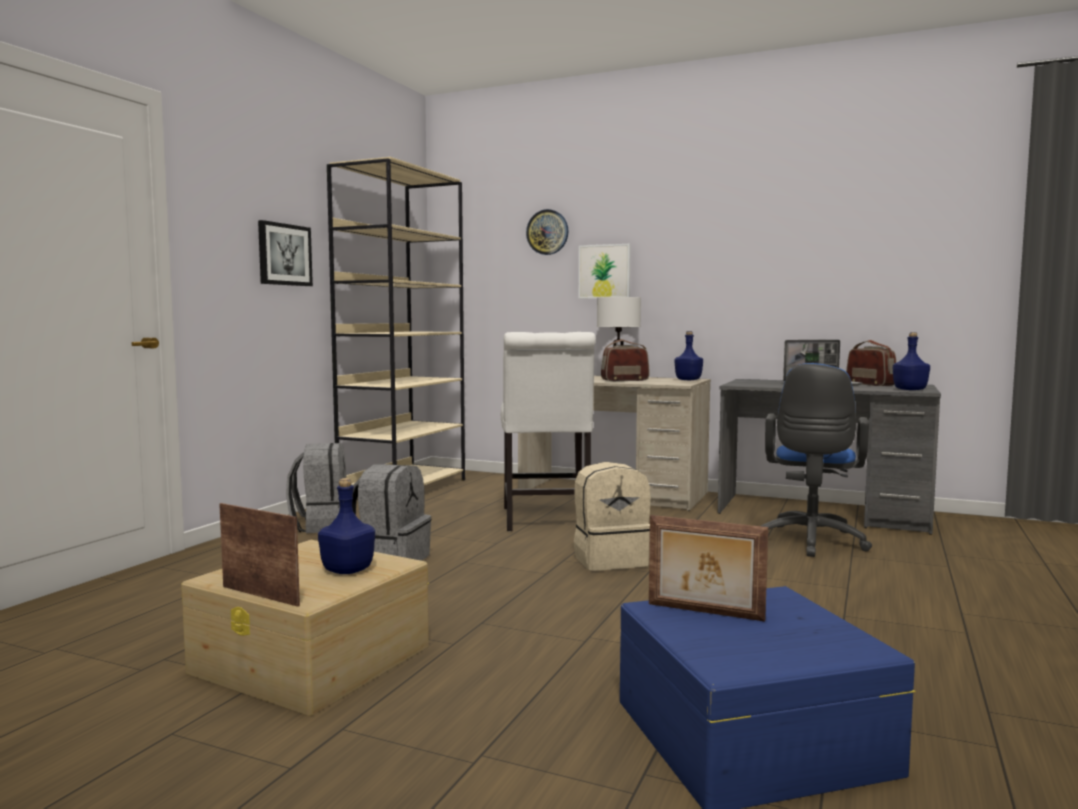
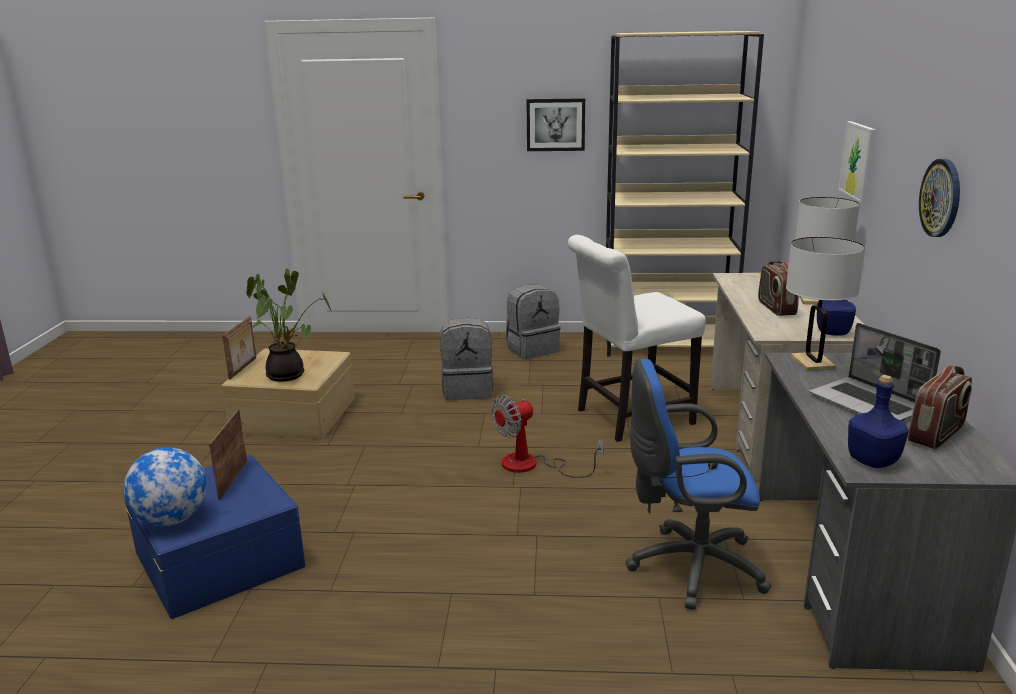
camera: 70 degrees right, 15 degrees up
(346, 570) = (289, 374): blue bottle -> potted plant
(547, 232) = (839, 97): wall clock -> wall clock (941, 198)
(610, 560) = (532, 465): beige backpack -> fan
(625, 380) = (776, 308): radio -> radio turned 150 degrees counterclockwise
(747, 384) = (812, 363): none -> white table lamp
(820, 649) = (172, 520): none -> globe

